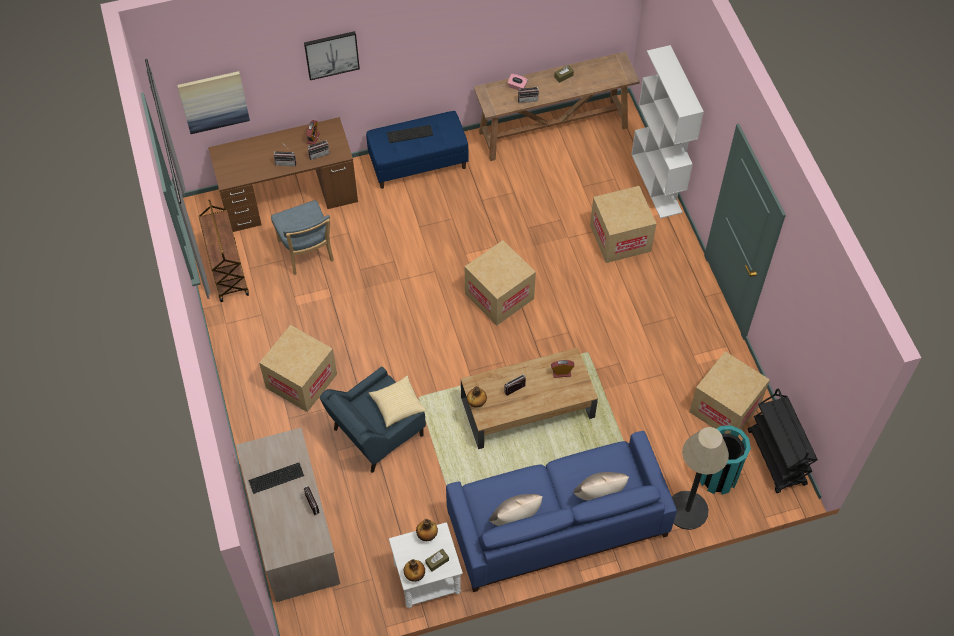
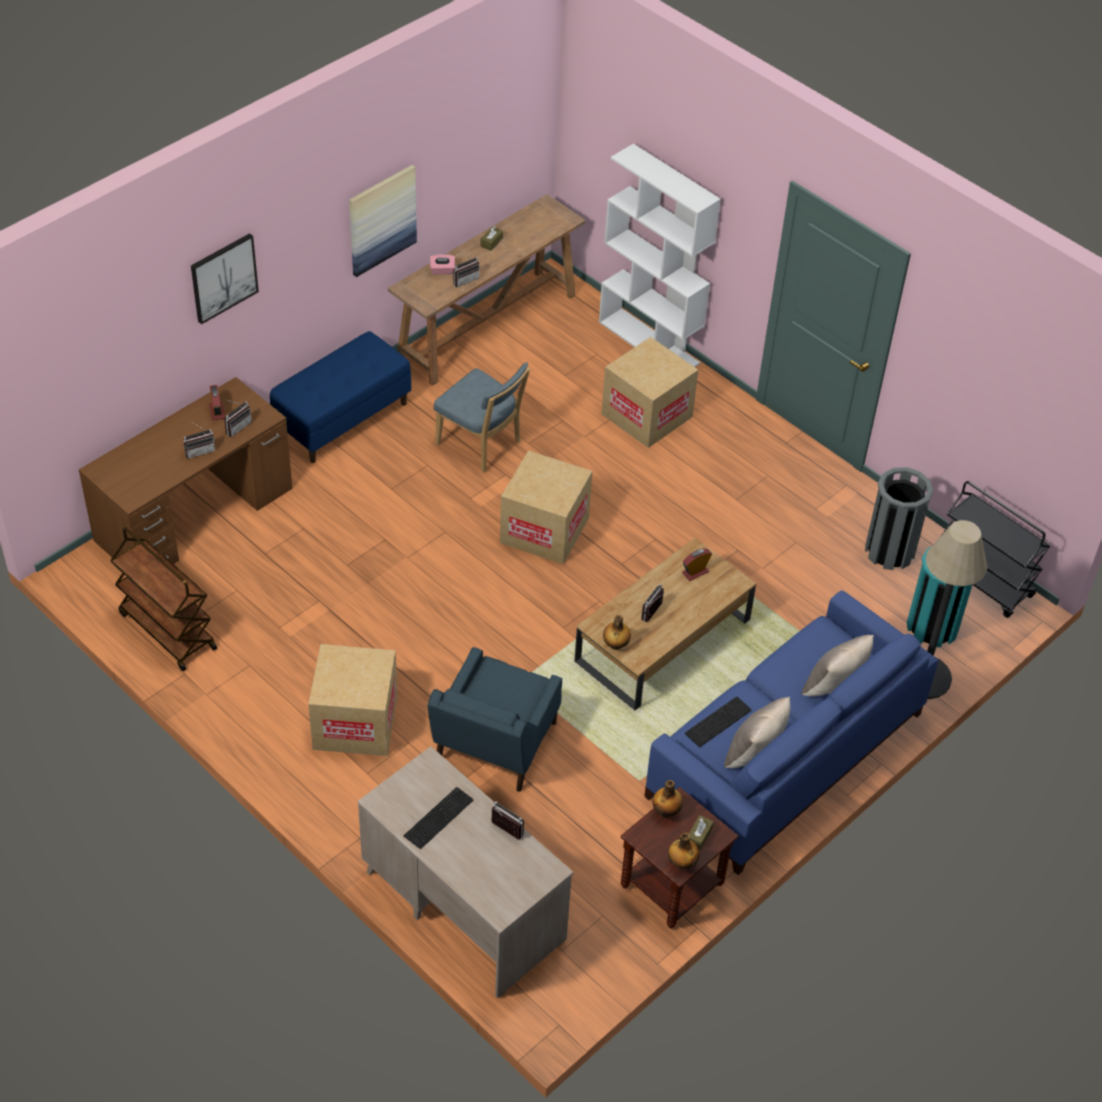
camera: 30 degrees left, 10 degrees down
(214, 101) = (83, 390): picture -> picture (381, 220)
(307, 253) = (263, 571): blue chair -> blue chair (481, 445)
(397, 406) = (520, 686): pillow -> none
(410, 133) = (329, 374): keyboard -> keyboard (717, 720)
(427, 580) = (672, 886): white side table -> brown side table
(725, 408) = (889, 551): cardboard box -> grey trash can

